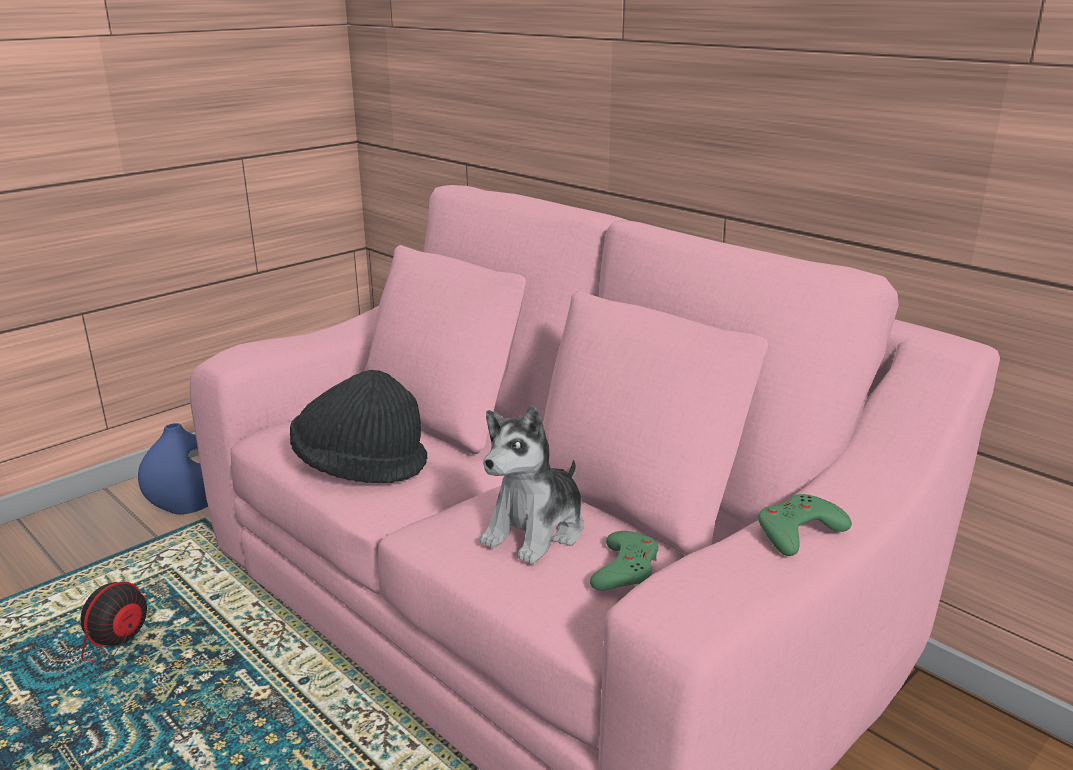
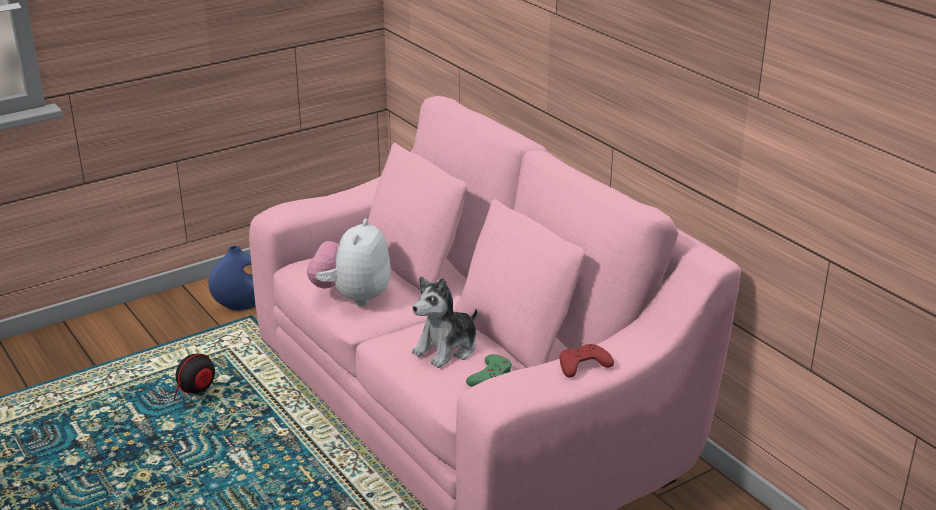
camera: 10 degrees right, 5 degrees up
(360, 467) = (353, 297): black hat -> plush toy
(798, 531) = (583, 365): green game controller -> red game controller

